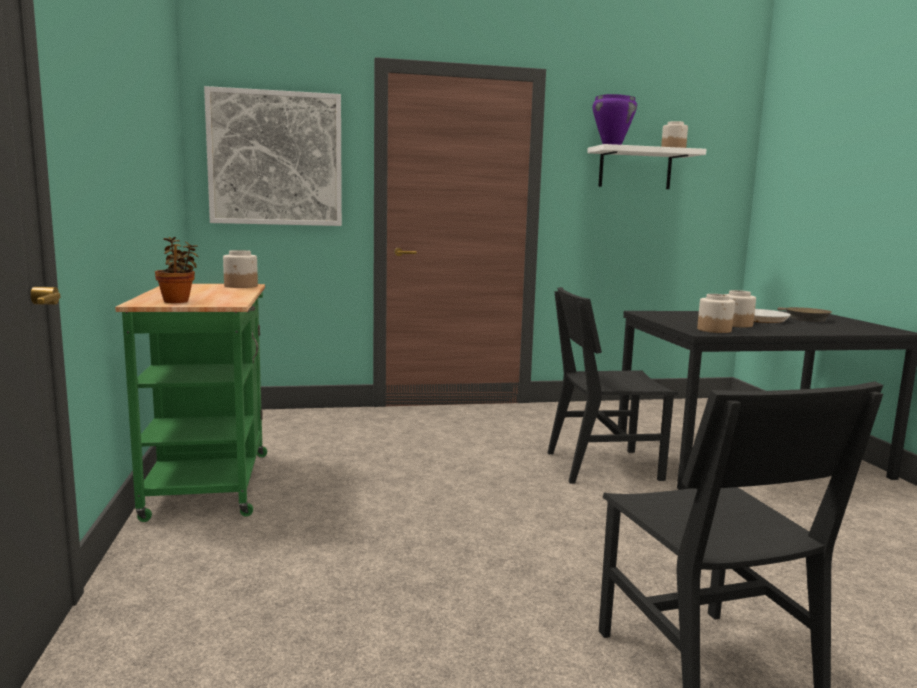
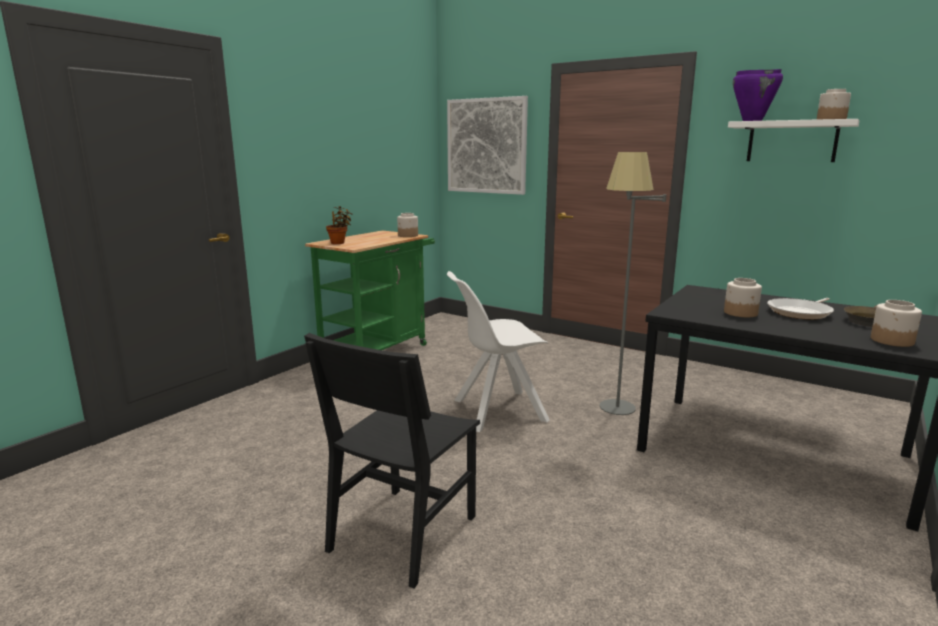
camera: 45 degrees right, 5 degrees up
(506, 501) = (496, 411): none -> white chair
(603, 466) = (616, 414): black chair -> grey floor lamp
(714, 330) = (690, 313): jar -> jar (892, 341)

